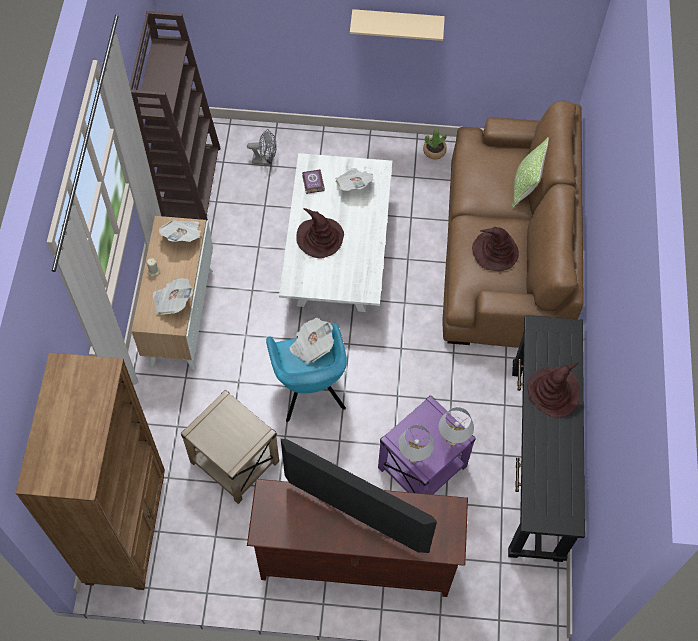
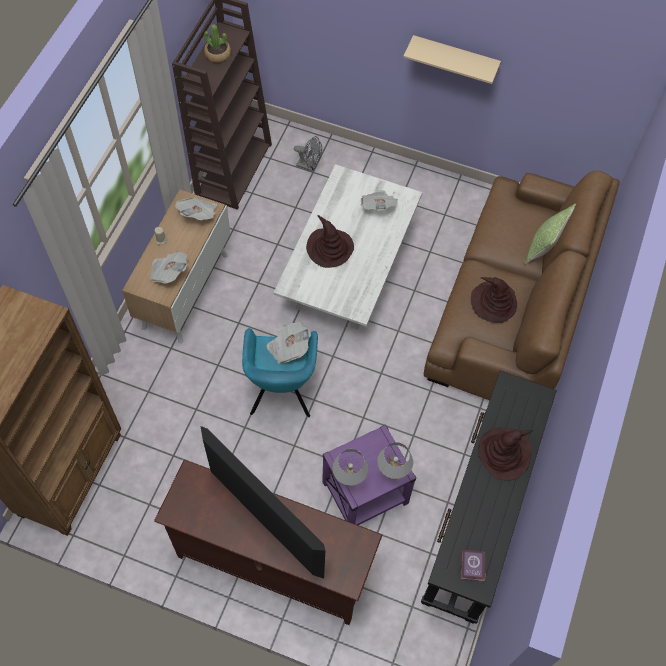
camera: 15 degrees right, 0 degrees up
(234, 461) = (189, 438): beige side table -> none
(312, 183) = (339, 195): book -> book (472, 567)
(434, 151) = (472, 195): potted plant -> potted plant (218, 54)

